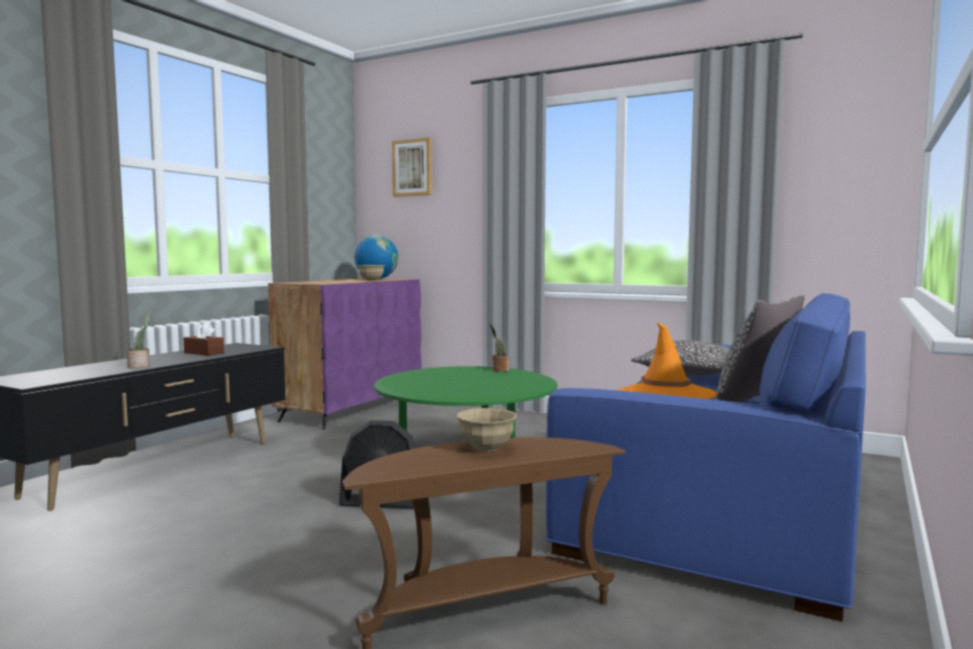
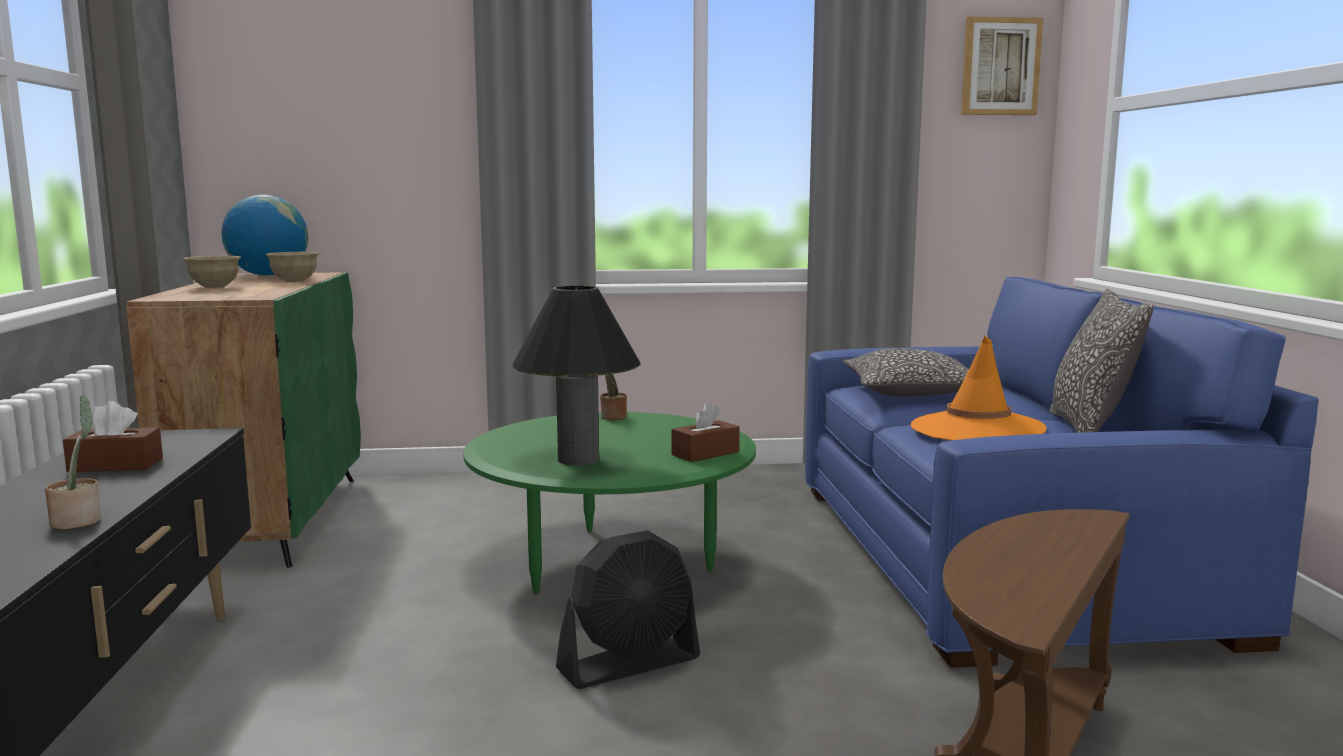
camera: 35 degrees left, 5 degrees up
(352, 409) = (271, 519): purple cabinet -> green cabinet
(413, 168) = (315, 70): picture -> picture (1000, 67)
(426, 384) = (578, 459): none -> black table lamp
(486, 448) = (1016, 547): beige bowl -> beige bowl (215, 287)
(498, 391) = (705, 453): none -> brown tissue box

